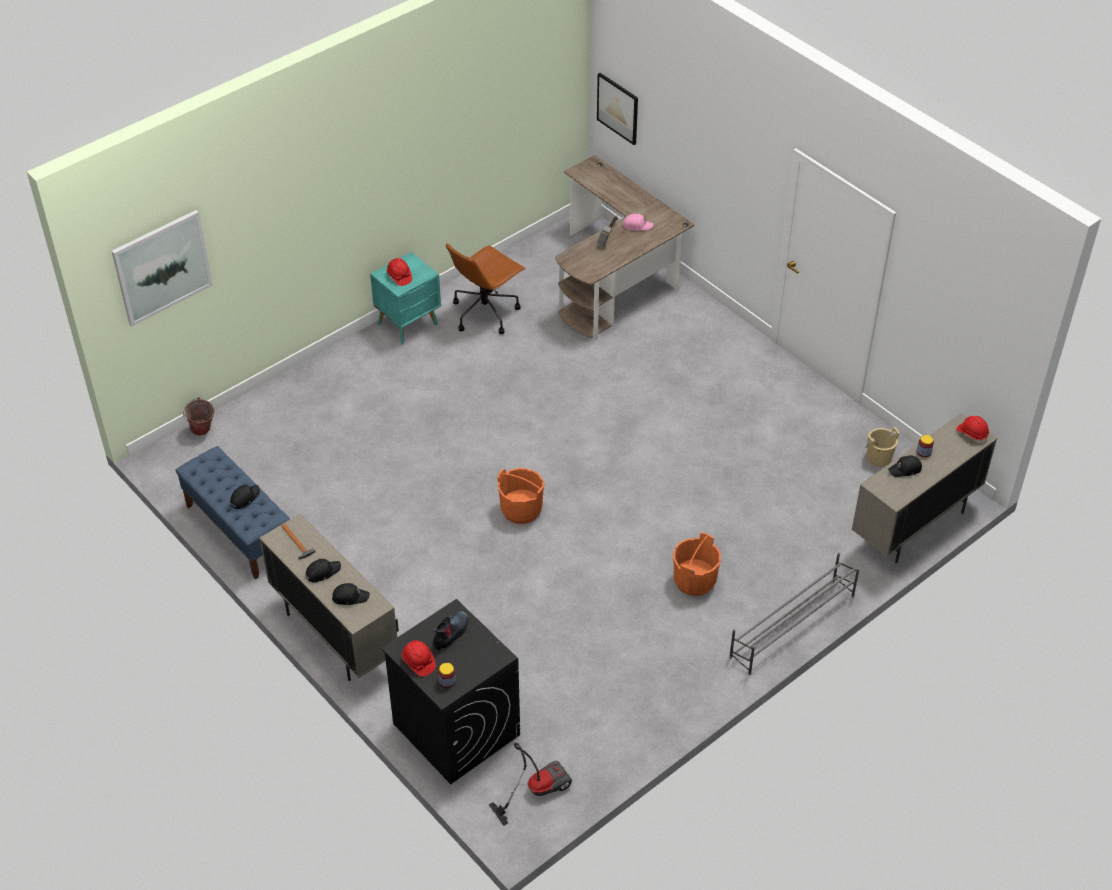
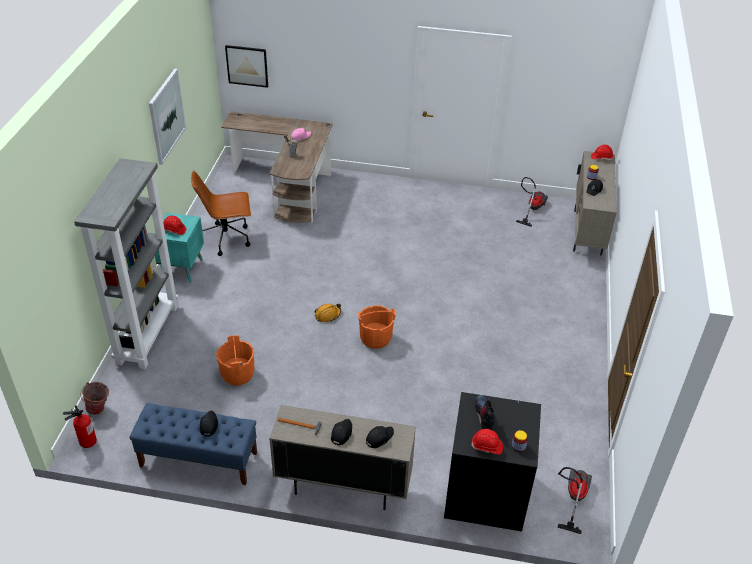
camera: 40 degrees left, 5 degrees down
(162, 267) = (45, 271): picture -> picture (166, 116)
(166, 456) = (86, 441): none -> fire extinguisher
(311, 378) = (147, 333): none -> grey bookcase
(485, 312) = (227, 238): brown office chair -> brown office chair turned 75 degrees clockwise
(499, 457) = (327, 315): none -> orange hard hat
(694, 580) = (516, 321): orange bucket -> orange bucket (237, 374)
(791, 626) = (592, 316): grey shoe rack -> none
(878, 458) = (531, 209): beige bucket -> vacuum cleaner

